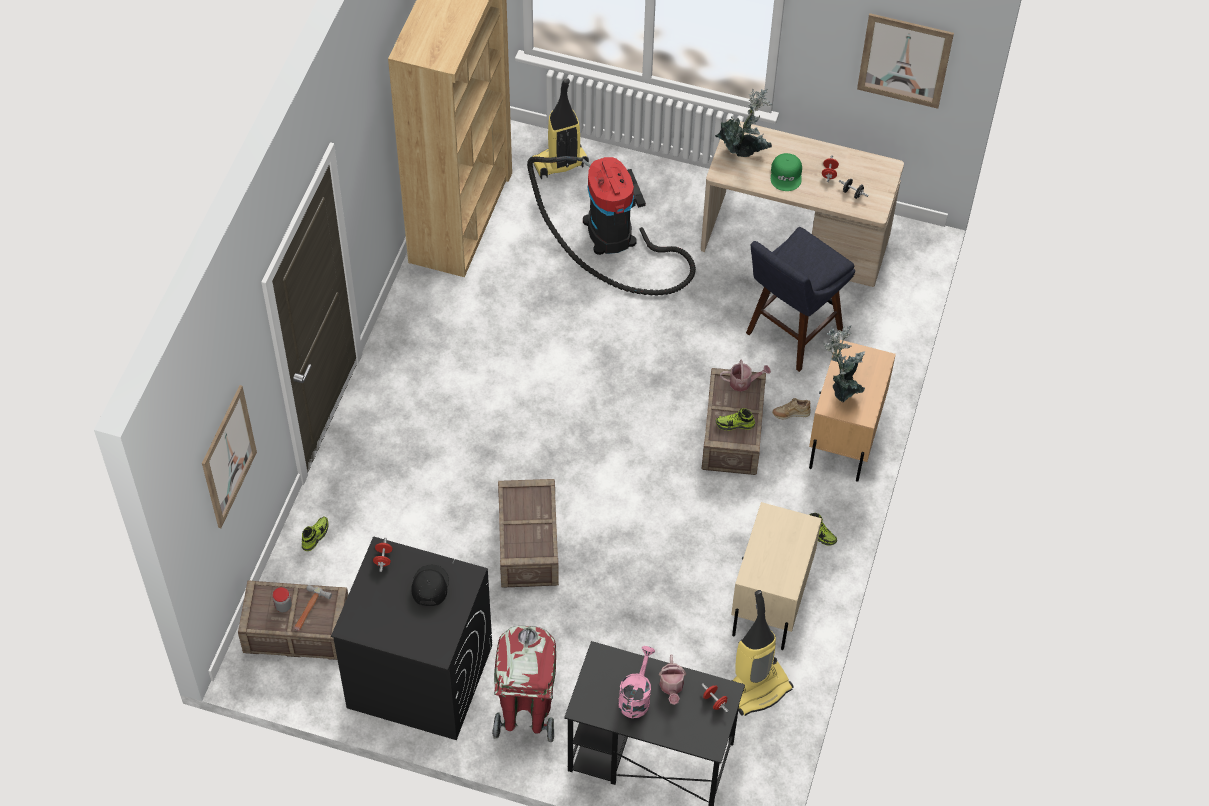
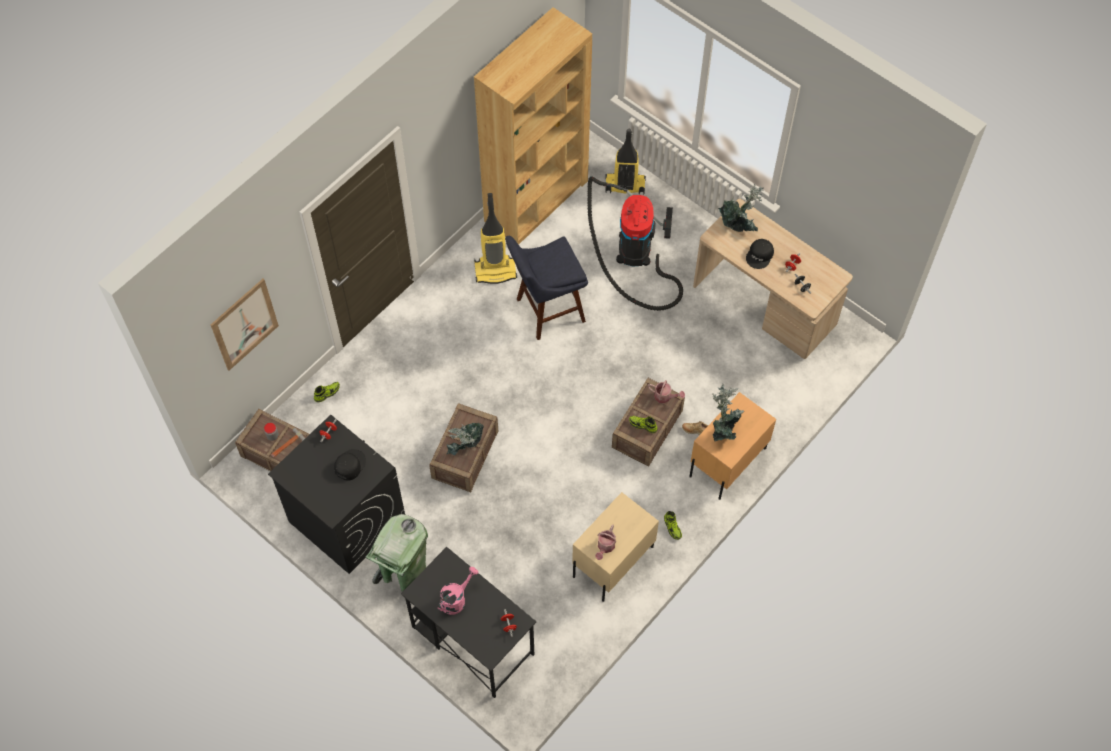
camera: 25 degrees right, 5 degrees up
(525, 714) = (404, 574): red trash can -> green trash can
(536, 530) = (466, 448): none -> potted plant
(671, 687) = (484, 603): watering can -> watering can (605, 547)
(758, 688) = (571, 622): vacuum cleaner -> vacuum cleaner (495, 270)
(786, 175) = (760, 255): green cap -> black cap
(790, 335) = (725, 372): blue stool -> blue stool (546, 312)
(904, 60) = (868, 202): picture -> none

